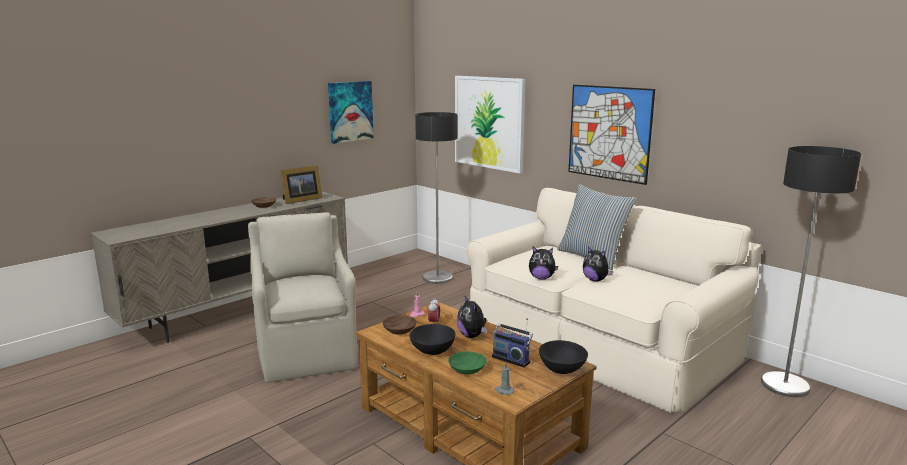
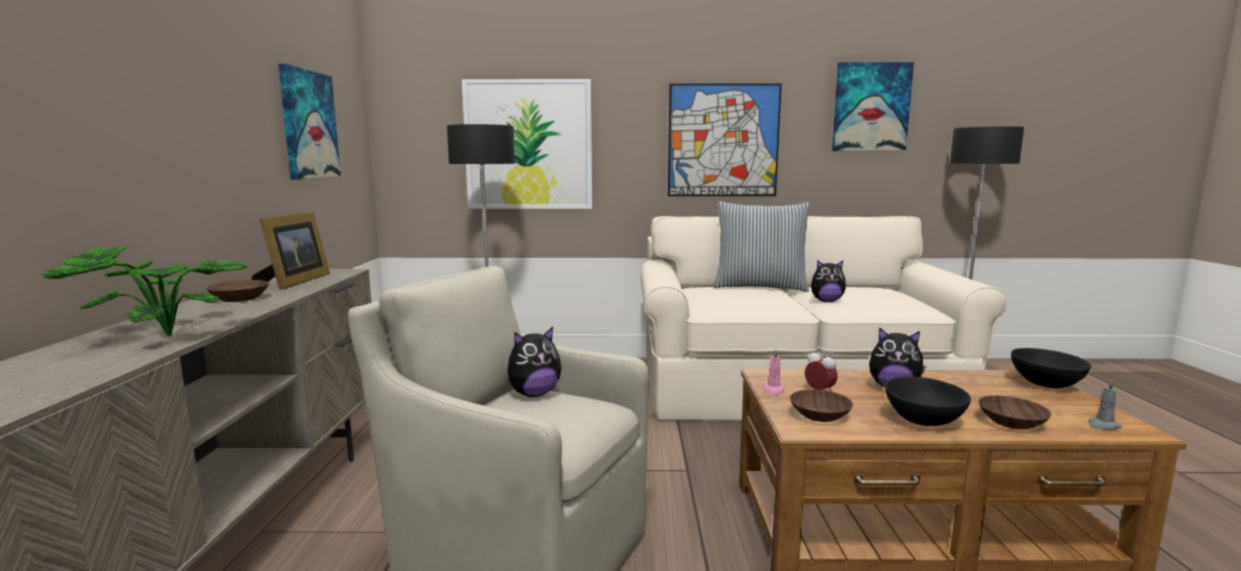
camera: 45 degrees left, 5 degrees down
(210, 218) = (160, 336): none -> potted plant
(466, 369) = (1013, 423): green bowl -> brown bowl
(511, 359) = (993, 393): radio -> none
(541, 278) = (781, 312): plush toy -> plush toy (534, 394)
(733, 115) = (870, 107): none -> picture

